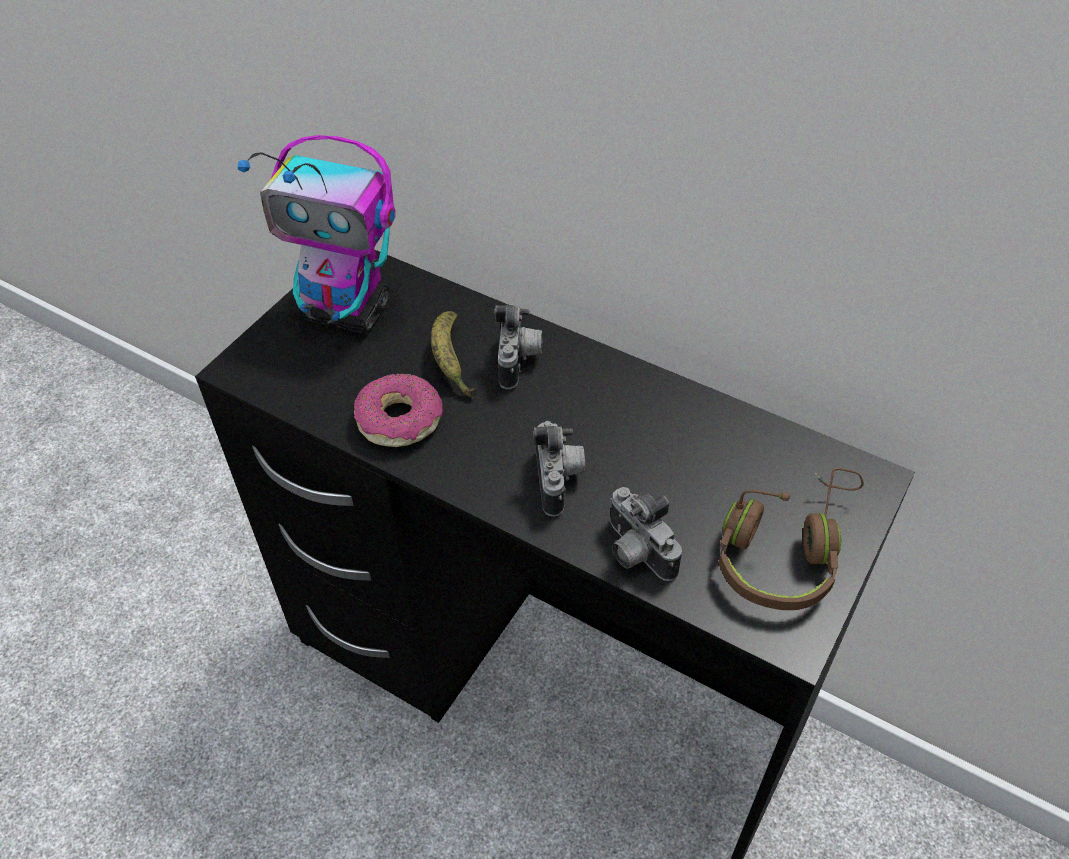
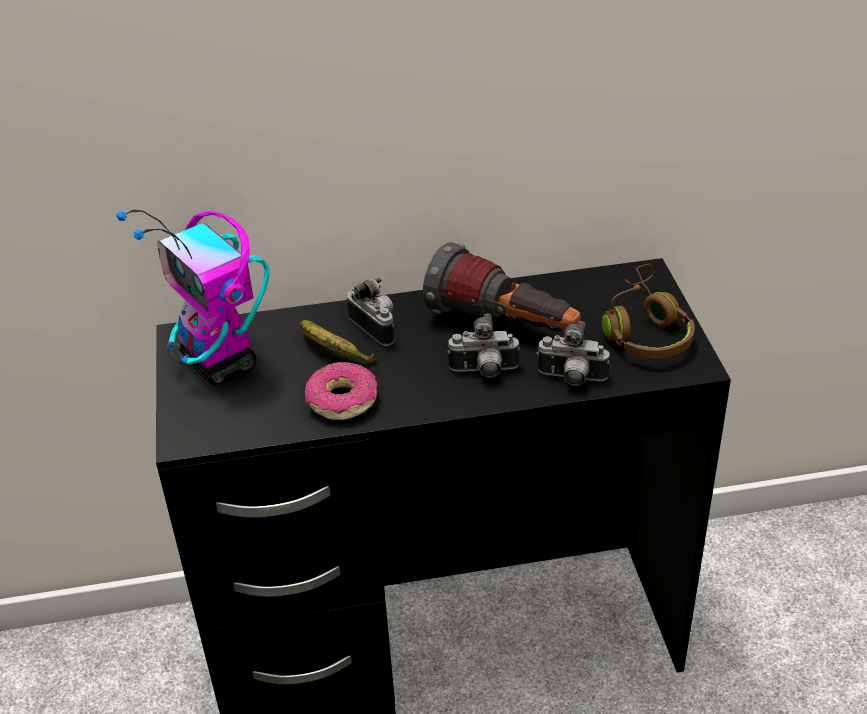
camera: 40 degrees left, 10 degrees down
(348, 312) = (220, 364): toy robot -> toy robot turned 75 degrees clockwise
(559, 481) = (484, 372): camera -> camera turned 135 degrees clockwise
(639, 442) = (504, 326): none -> flashlight

